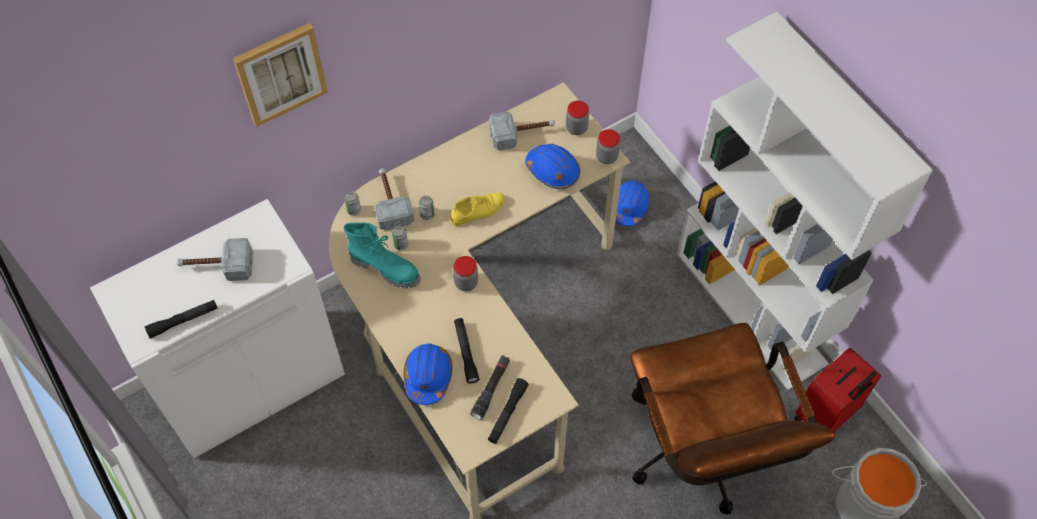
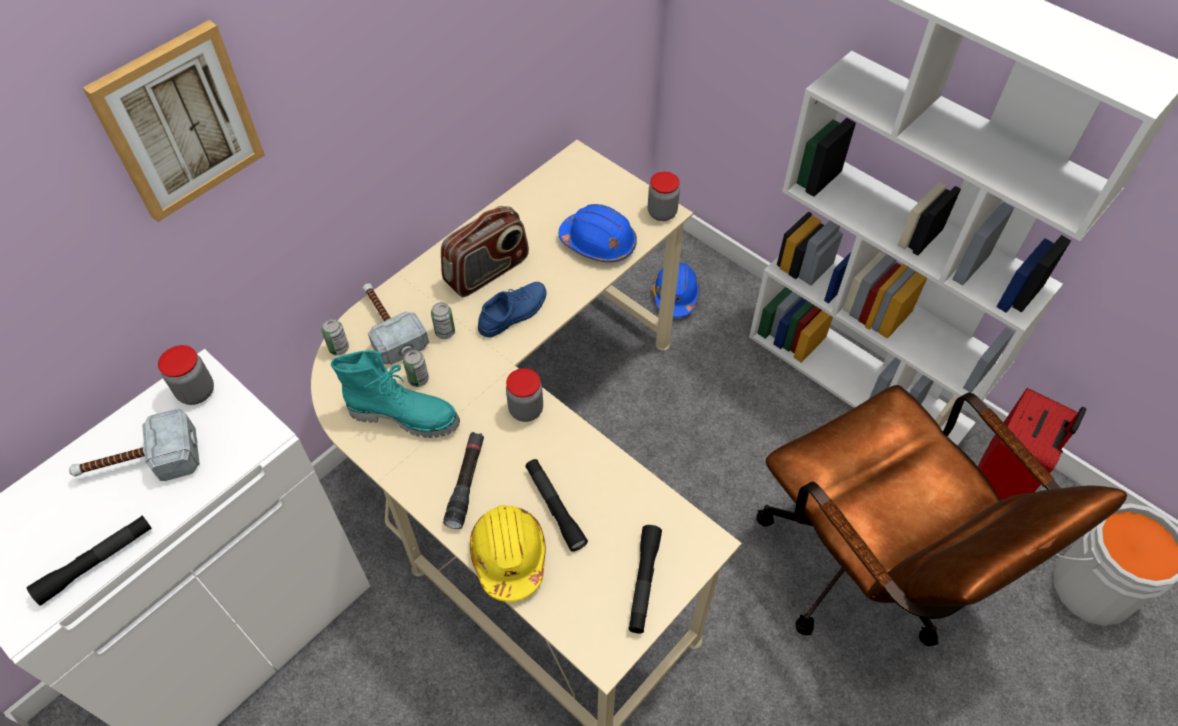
camera: 15 degrees left, 5 degrees down
(428, 376) = (509, 556): blue hard hat -> yellow hard hat
(468, 175) = (487, 271): none -> radio
(477, 211) = (513, 313): yellow shoe -> blue shoe
(491, 389) = (608, 552): black flashlight -> black flashlight (466, 483)
(522, 133) = (543, 207): hammer -> none
(576, 128) = (611, 187): jar -> jar (196, 392)

